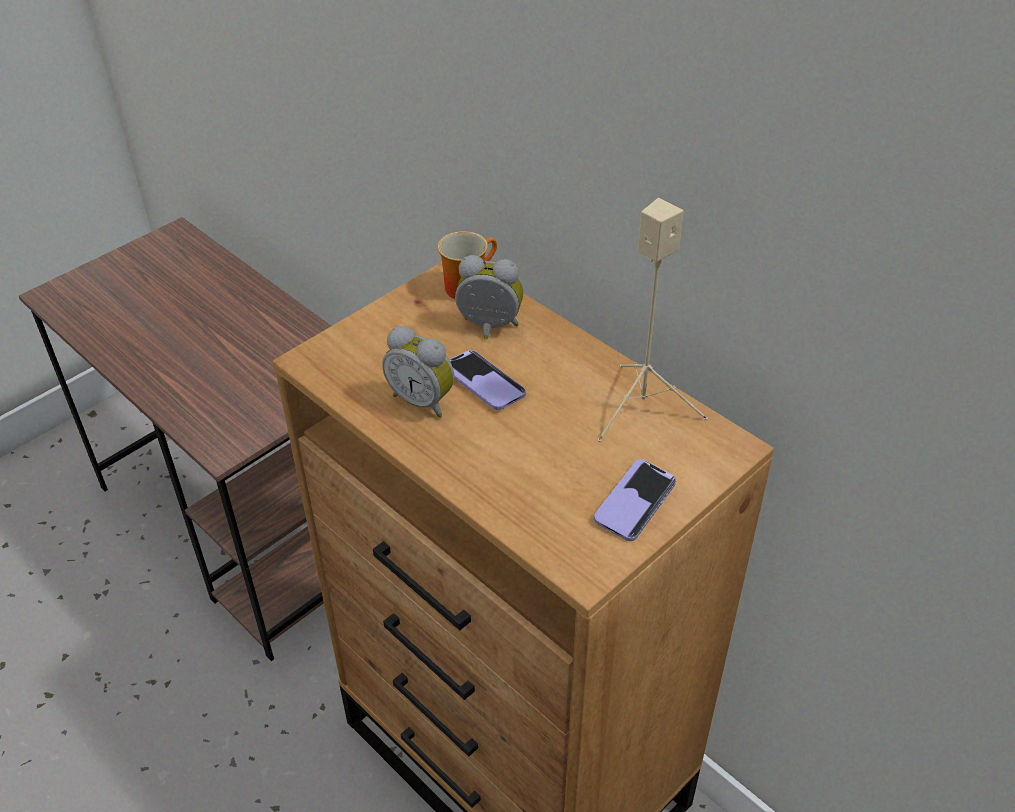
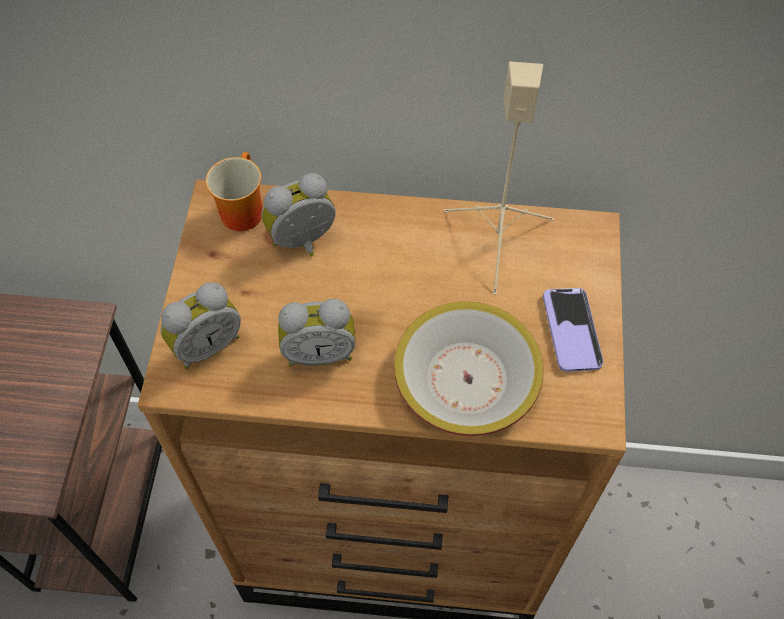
camera: 40 degrees left, 15 degrees up
(353, 351) = (206, 345): none -> alarm clock
(484, 382) = (352, 299): phone -> none
(512, 482) = (467, 380): none -> bowl

